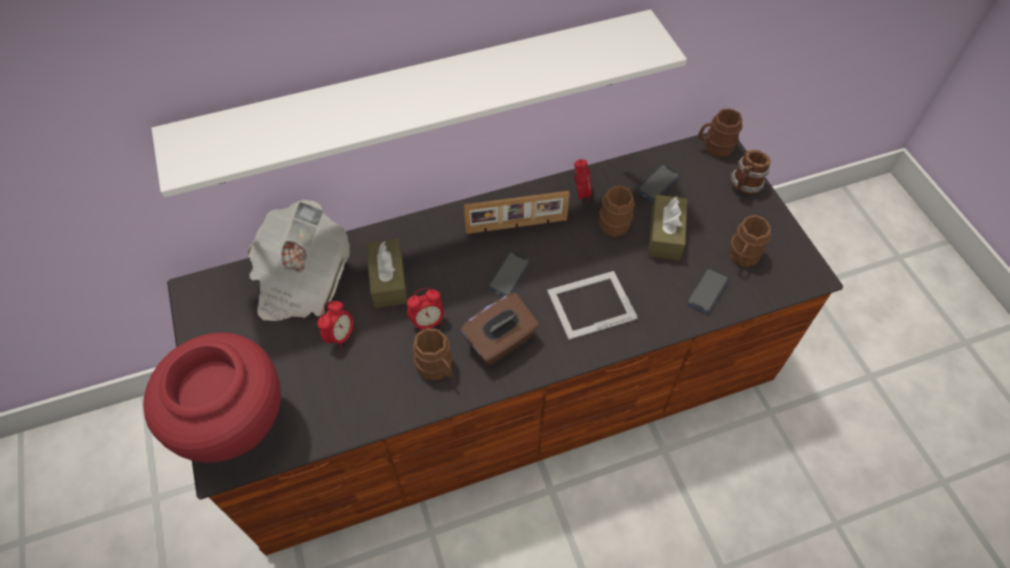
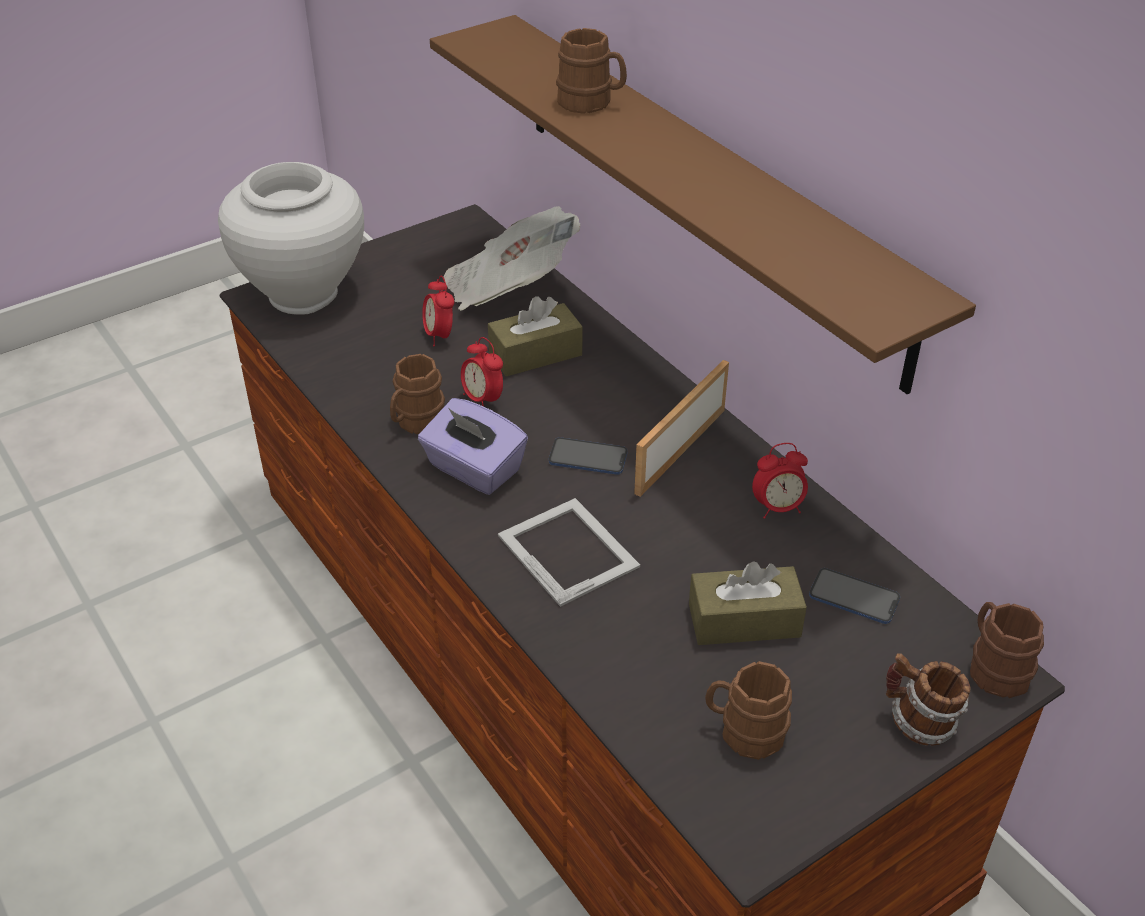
camera: 75 degrees right, 15 degrees down
(236, 427) = (303, 294): red vase -> white vase
(340, 336) = (439, 336): alarm clock -> alarm clock turned 60 degrees clockwise
(420, 98) = (703, 190): white shelf -> brown shelf
(500, 341) = (473, 469): brown tissue box -> purple tissue box
(516, 226) = (678, 450): picture frame -> picture frame turned 60 degrees clockwise
(616, 220) = (745, 556): brown mug -> brown mug (591, 103)
(707, 291) = (648, 688): phone -> none

